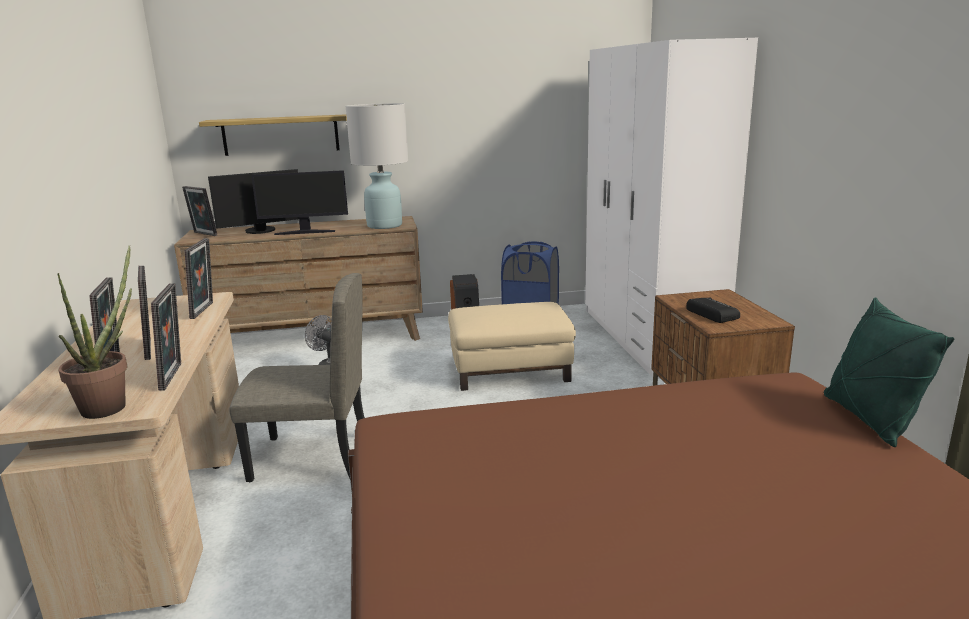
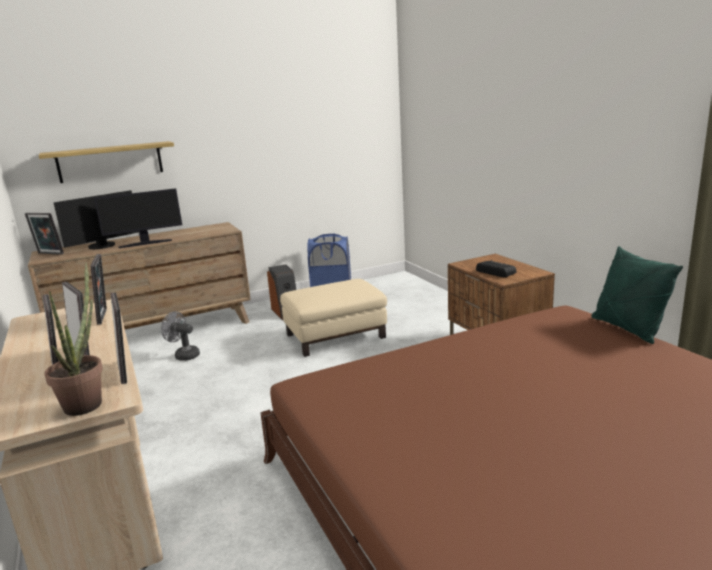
camera: 15 degrees left, 0 degrees up
(311, 458) = (208, 428): beige chair -> none
(385, 225) = (212, 231): white table lamp -> none
(647, 338) = (426, 298): white wardrobe -> none

